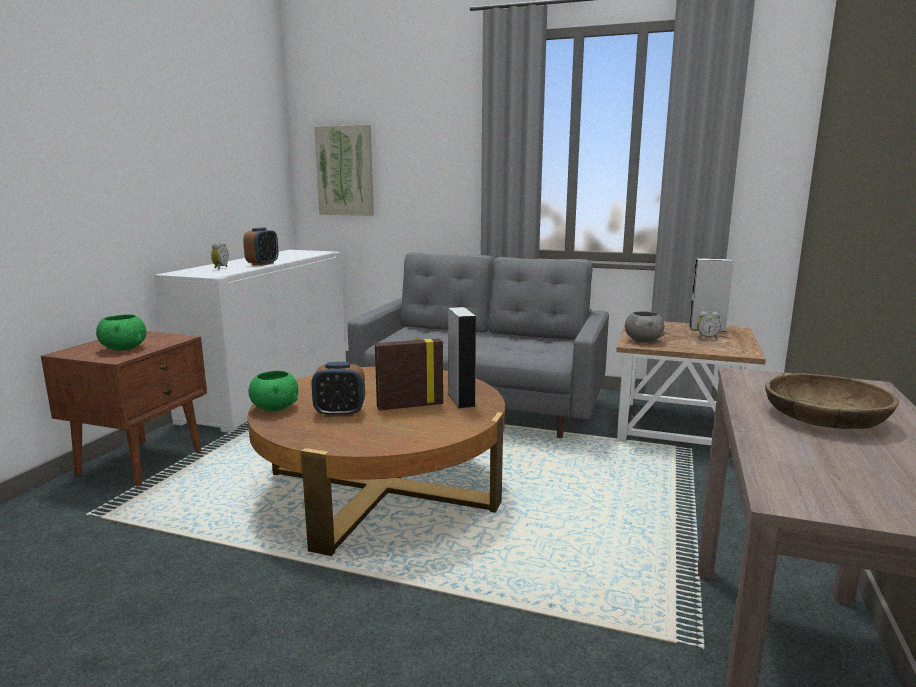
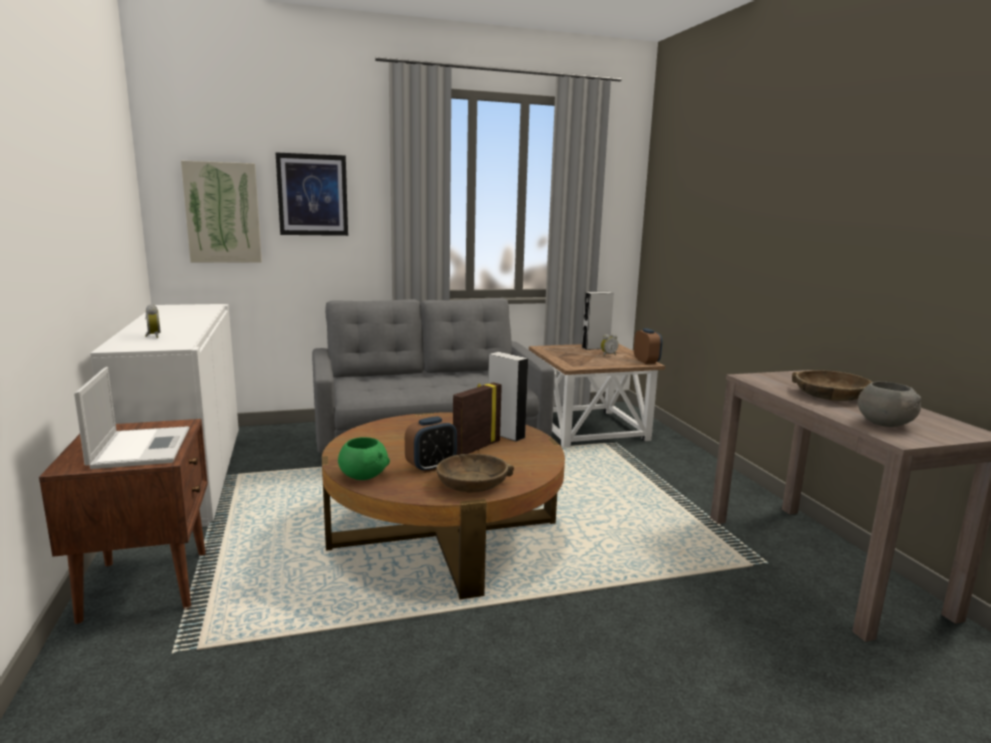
camera: 35 degrees left, 0 degrees up
(124, 348) = (141, 447): green bowl -> laptop
(262, 264) = (189, 326): alarm clock -> alarm clock (646, 361)
(345, 435) = (472, 483): none -> brown bowl
(417, 152) = (312, 195): none -> picture
(643, 340) = (573, 363): grey bowl -> grey bowl (884, 423)

